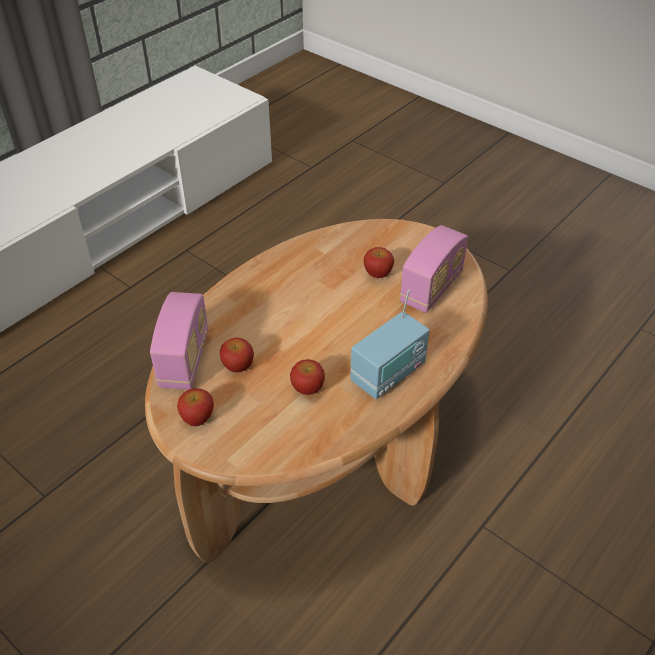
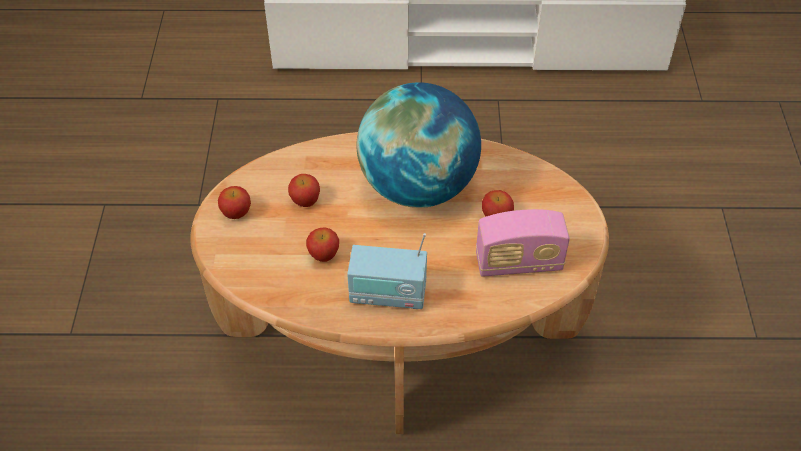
camera: 50 degrees right, 5 degrees up
(185, 360) = (282, 168): radio -> none
(302, 295) = (418, 187): none -> globe

